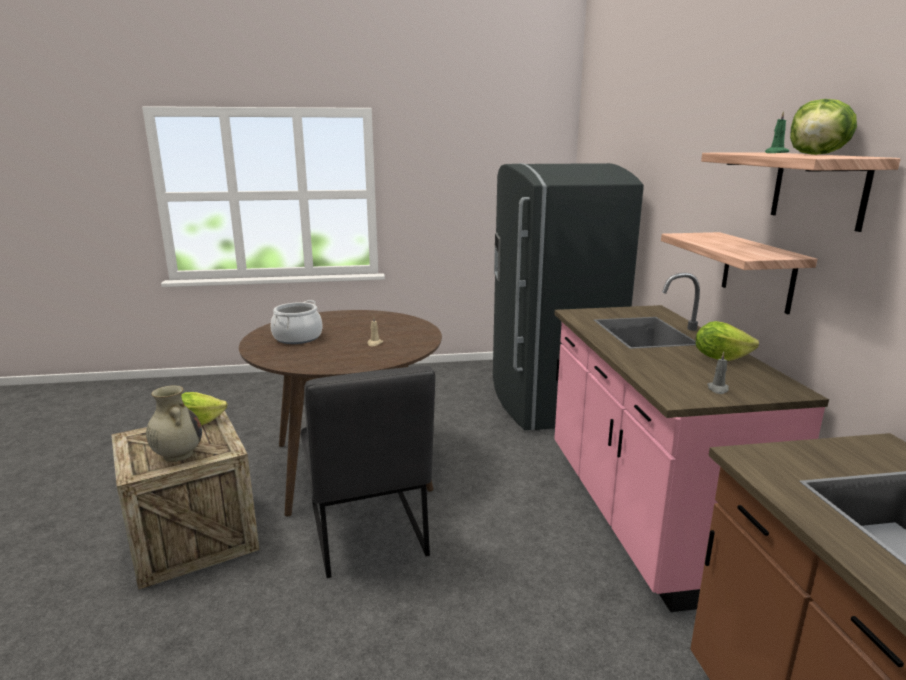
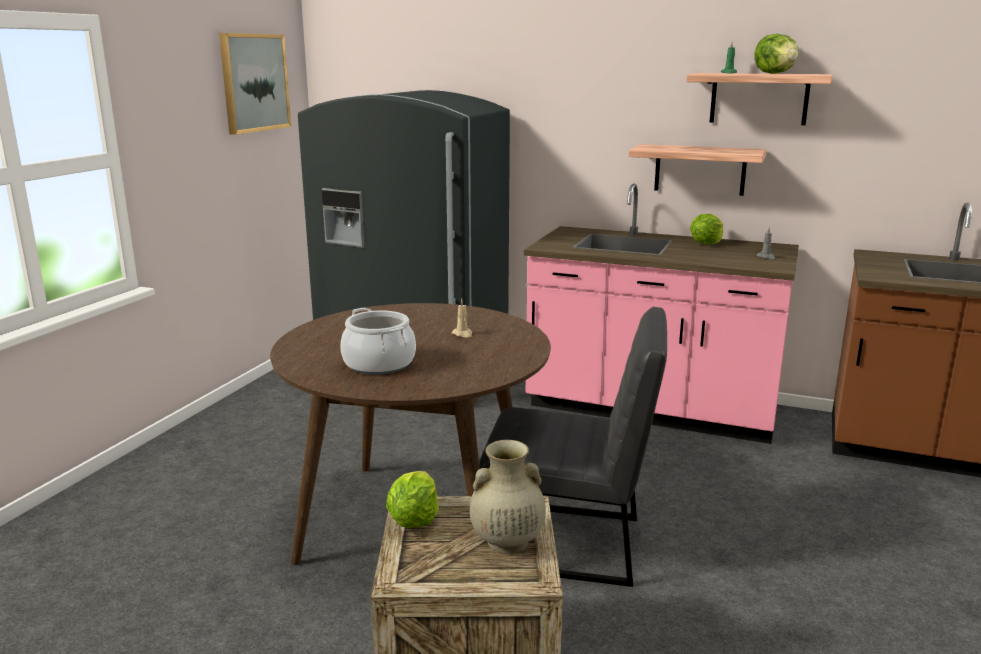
camera: 60 degrees left, 0 degrees up
(509, 152) = (254, 82): none -> picture

